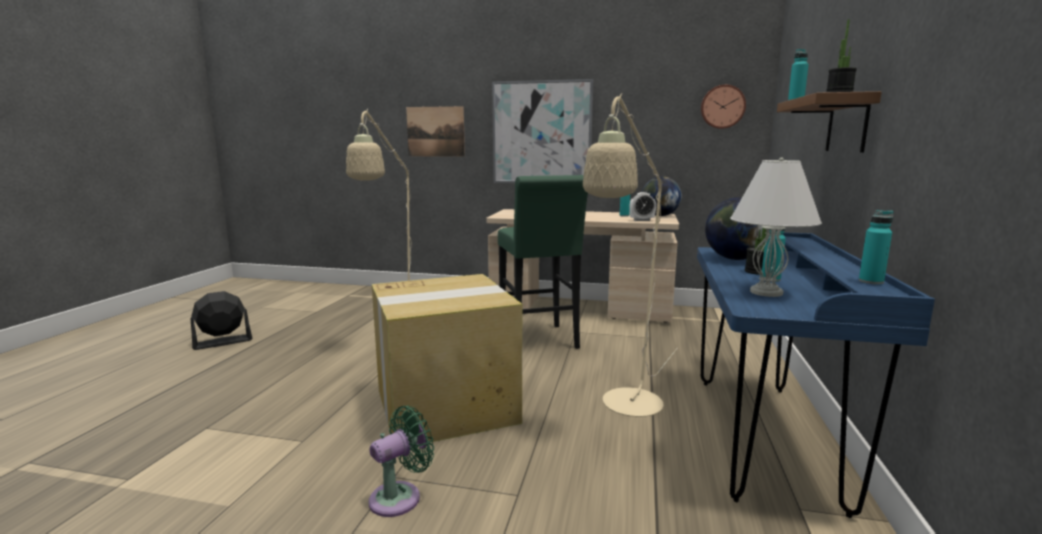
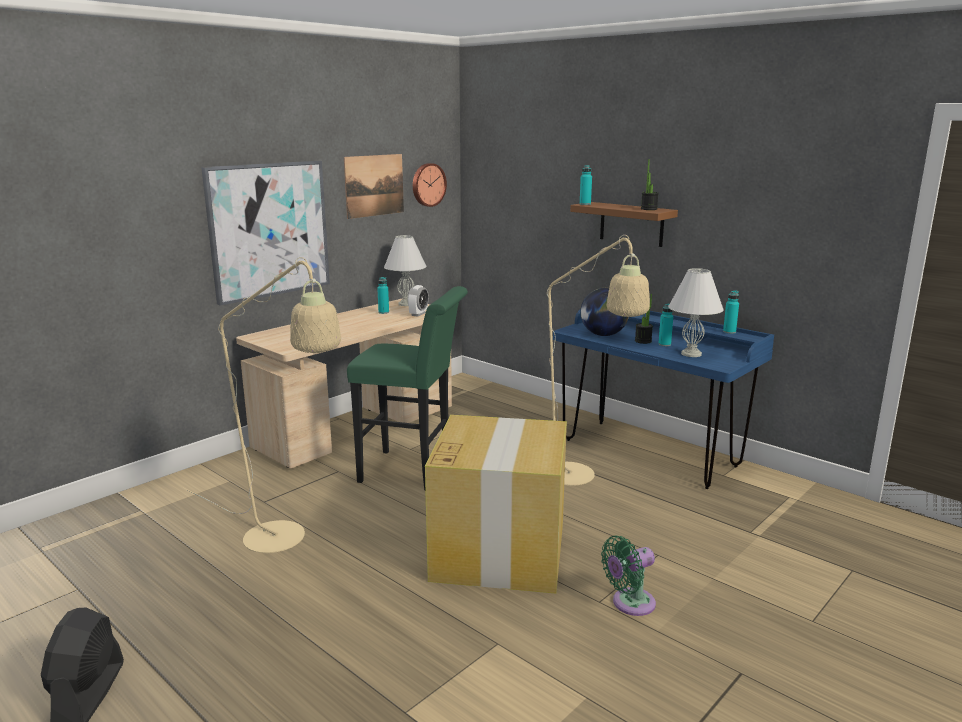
camera: 60 degrees left, 5 degrees up
(400, 497) = (629, 604): green fan -> green fan turned 105 degrees counterclockwise
(435, 131) = (120, 246): picture -> picture (374, 185)
(659, 215) = (406, 304): globe -> white table lamp

